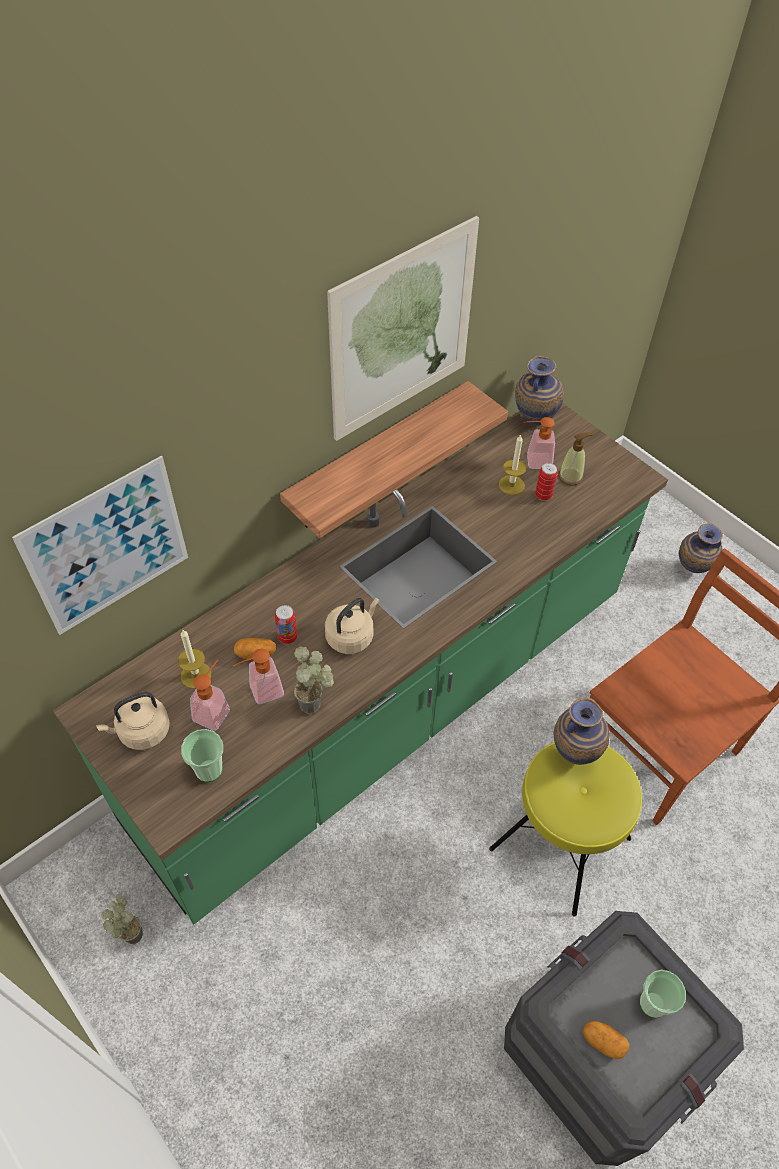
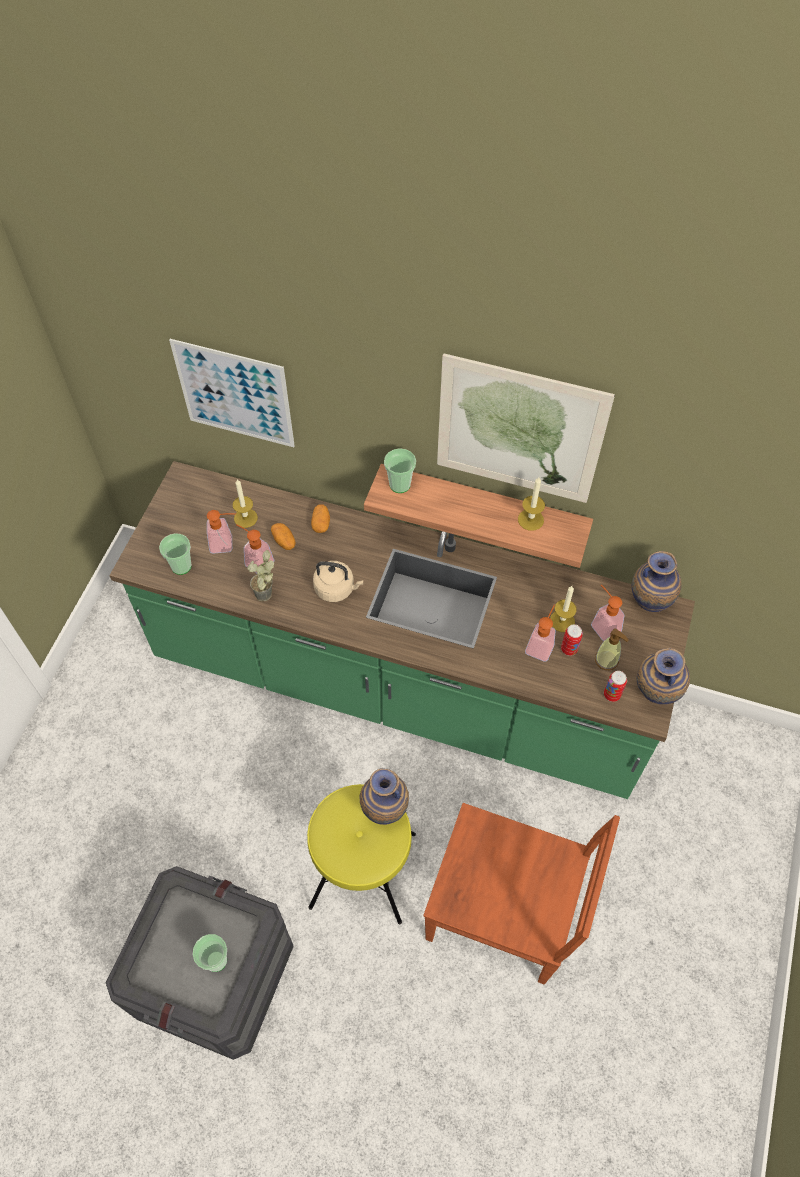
camera: 60 degrees right, 5 degrees up
(130, 931) = (139, 626): potted plant -> none
(141, 732) = (186, 515): beige kettle -> none
(287, 637) = (310, 551): can -> can (611, 695)
(319, 491) = (400, 484): none -> cup
(437, 419) = (530, 519): none -> candle
(526, 512) = (541, 645): none -> soap dispenser
(603, 1041) = (170, 936): potato -> potato (321, 523)
(691, 571) = (718, 861): vase -> vase (653, 695)

